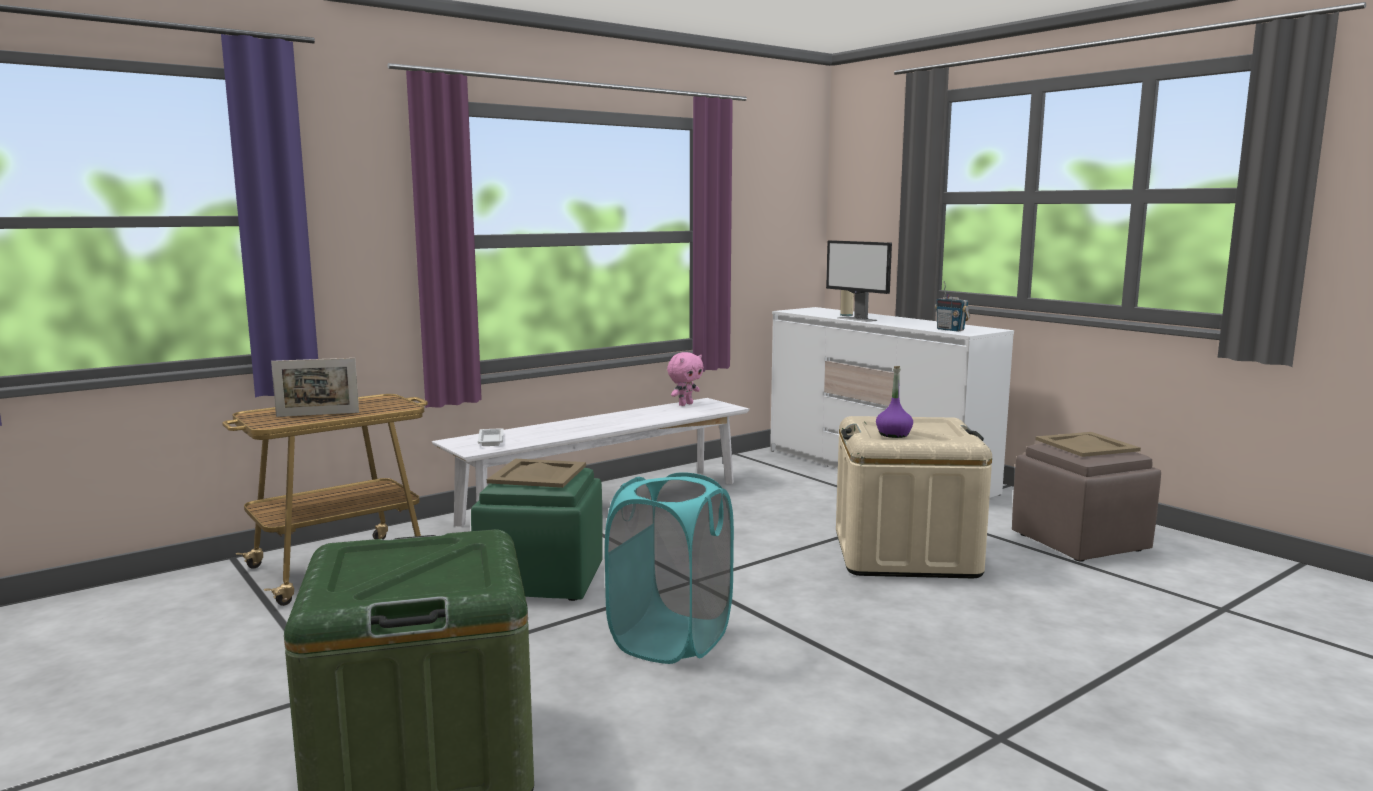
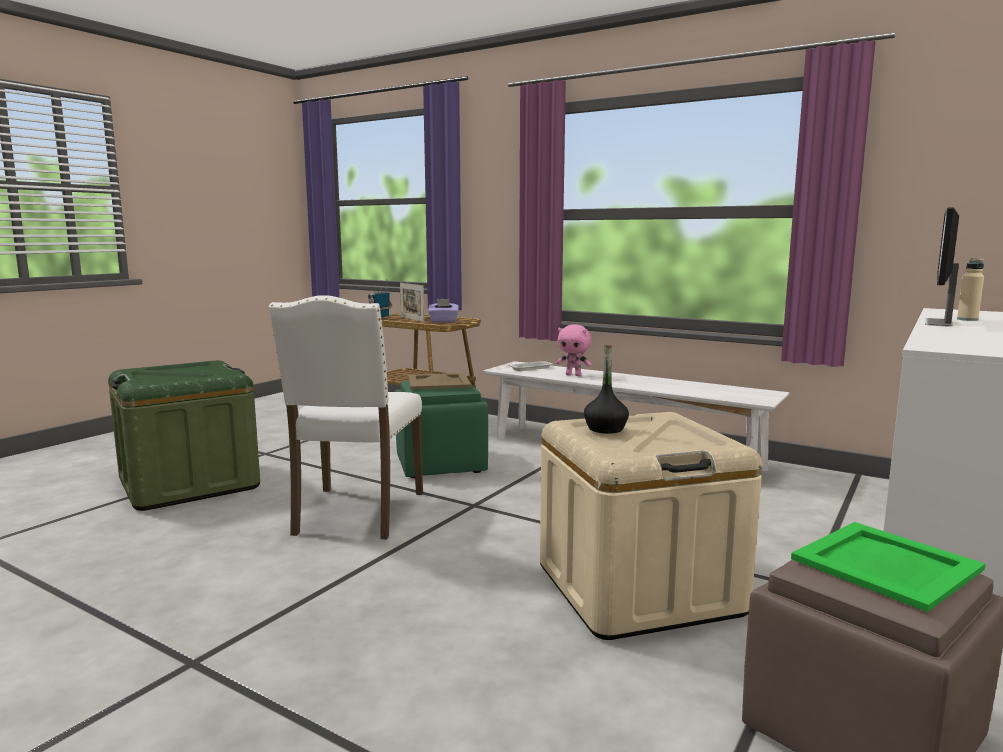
camera: 70 degrees right, 0 degrees up
(376, 406) = (443, 321): none -> purple tissue box
(671, 640) = (356, 514): turquoise laundry basket -> white chair
(685, 404) = (741, 389): pink plush toy -> pink plush toy (574, 375)
(893, 434) = (605, 429): purple bottle -> black bottle
(950, 330) = (944, 343): radio -> radio (380, 317)
(1085, 445) = (885, 563): beige tray -> green tray

